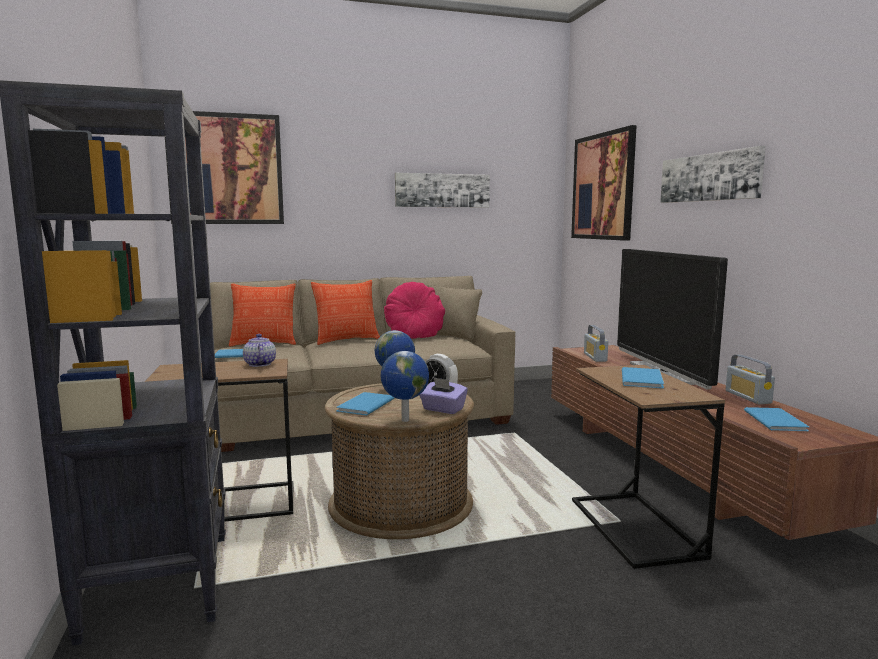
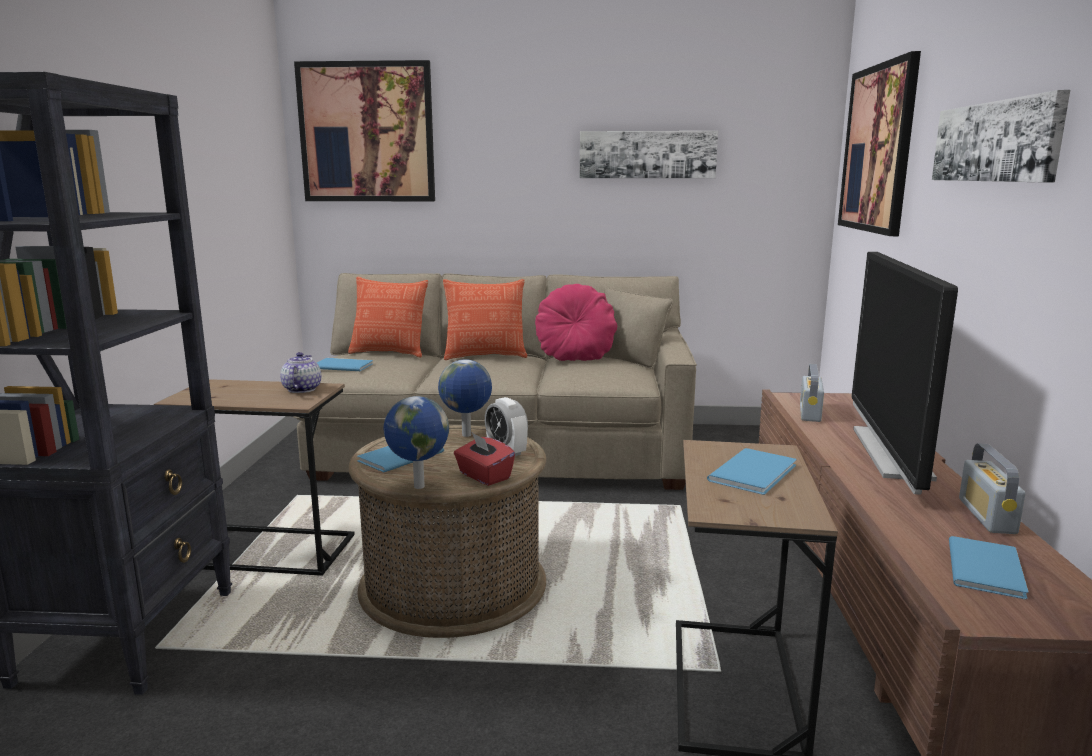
camera: 20 degrees right, 5 degrees up
(443, 409) = (484, 476): purple tissue box -> red tissue box

